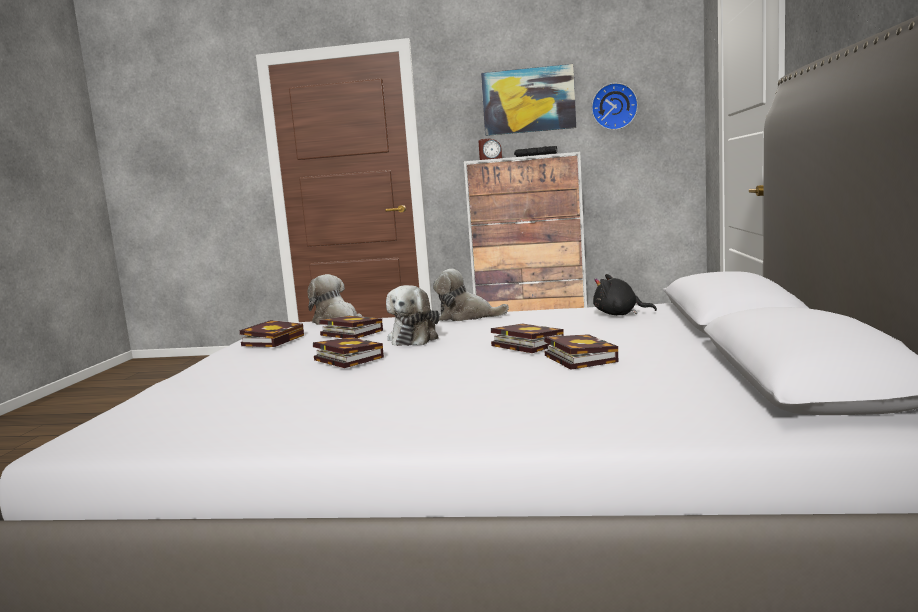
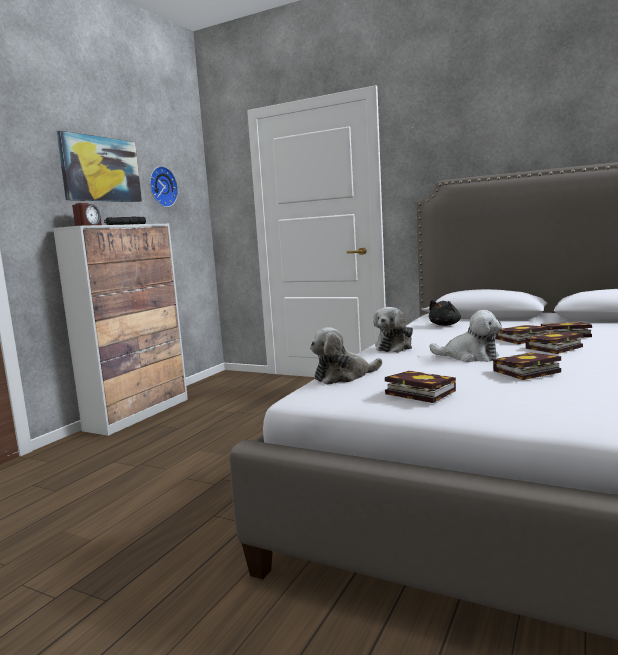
camera: 70 degrees left, 0 degrees up
(349, 333) = (430, 369): book -> book (553, 348)

